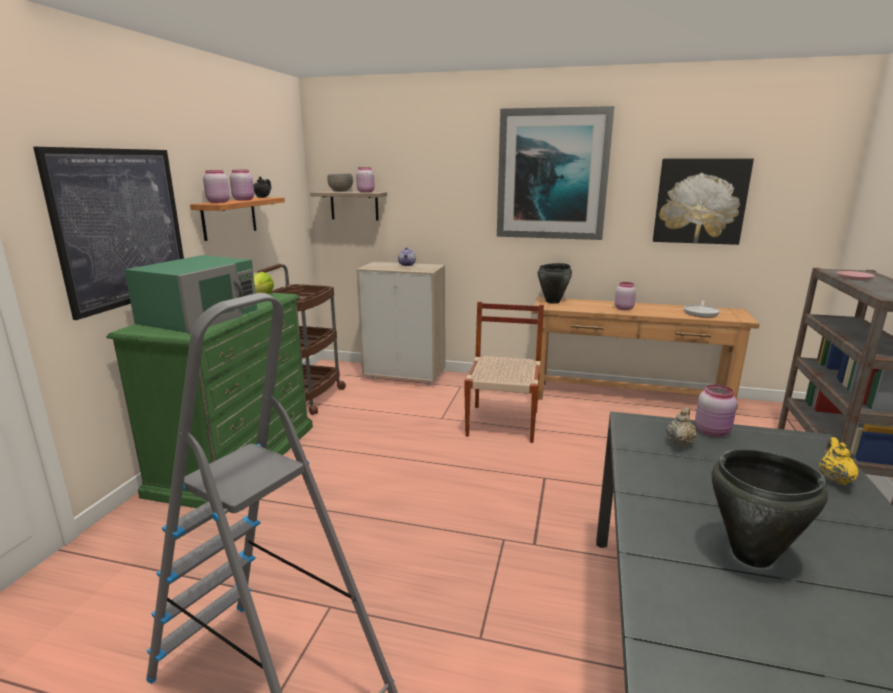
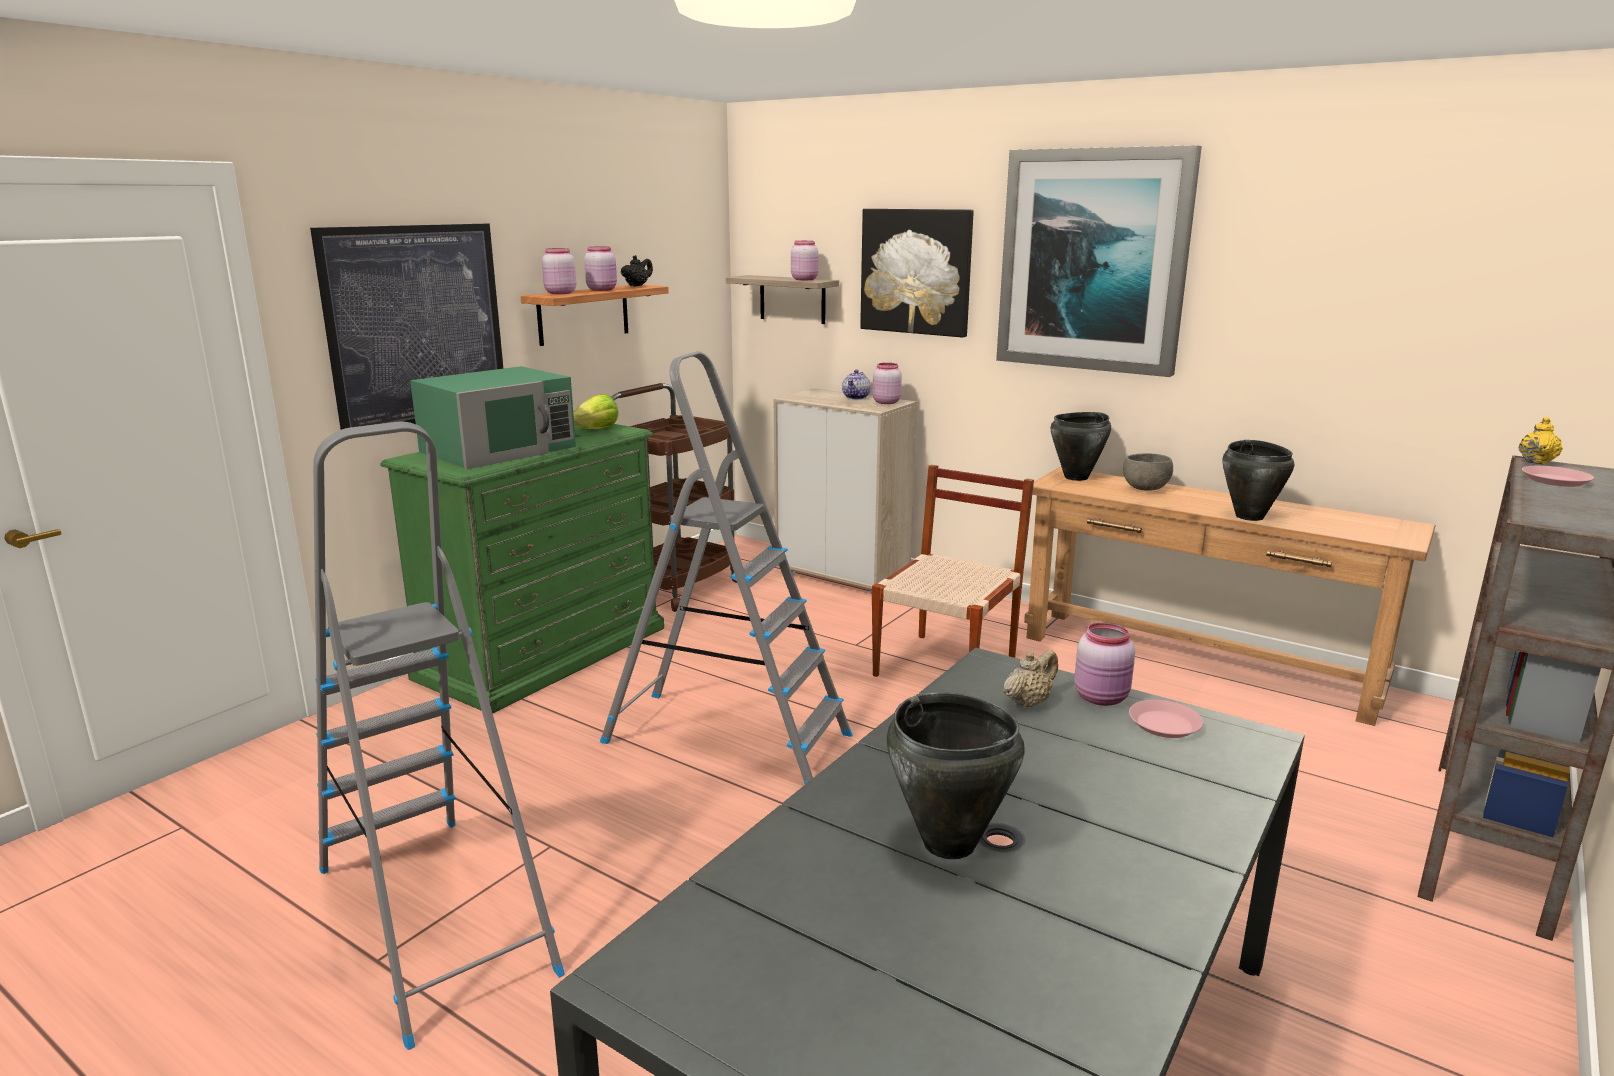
camera: 20 degrees right, 0 degrees up
(341, 191) = (771, 277): grey bowl -> grey bowl (1145, 489)
(404, 495) = (728, 738): none -> grey step ladder
(623, 308) = (1190, 500): pink jar -> pink jar (886, 402)
(661, 314) = (1250, 516): none -> black cooking pot
(700, 201) = (1354, 317): picture -> picture (916, 271)
(701, 313) = (1332, 522): frying pan -> none
(762, 442) = (1164, 724): none -> pink plate
(834, 479) = (1212, 789): yellow teapot -> yellow teapot (1536, 462)

